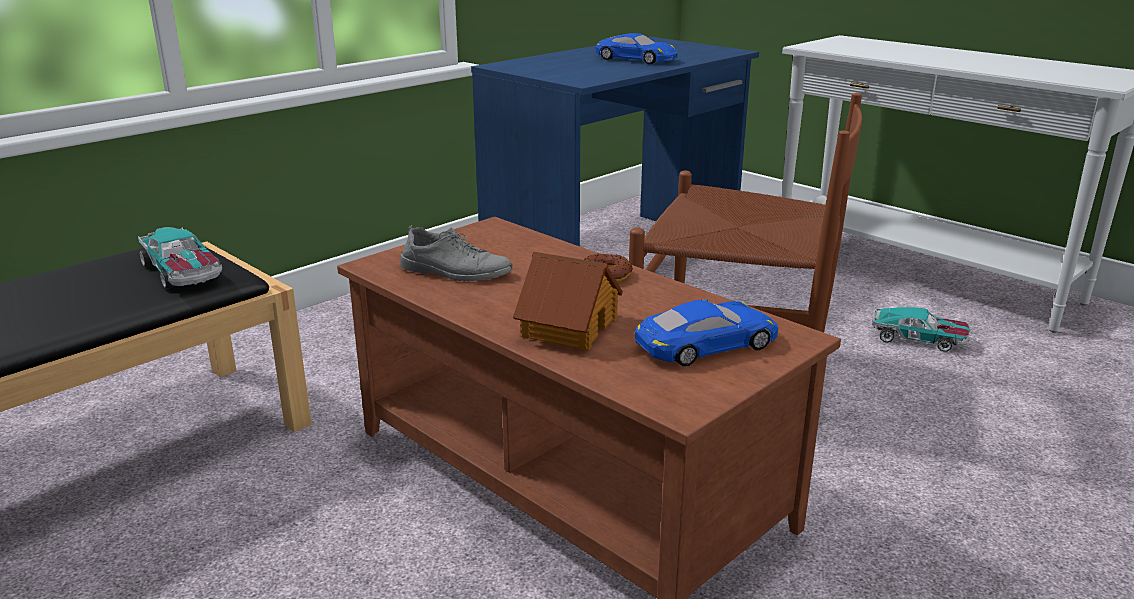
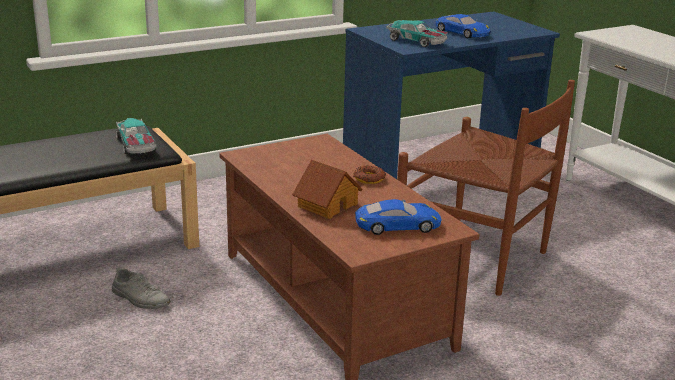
camera: 15 degrees right, 0 degrees up
(455, 271) = (283, 165): grey shoe -> grey shoe (140, 298)
(918, 339) = (624, 255): toy car -> toy car (417, 41)

